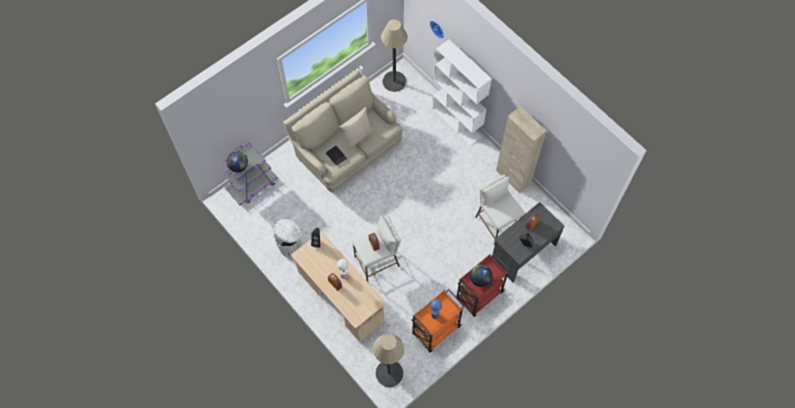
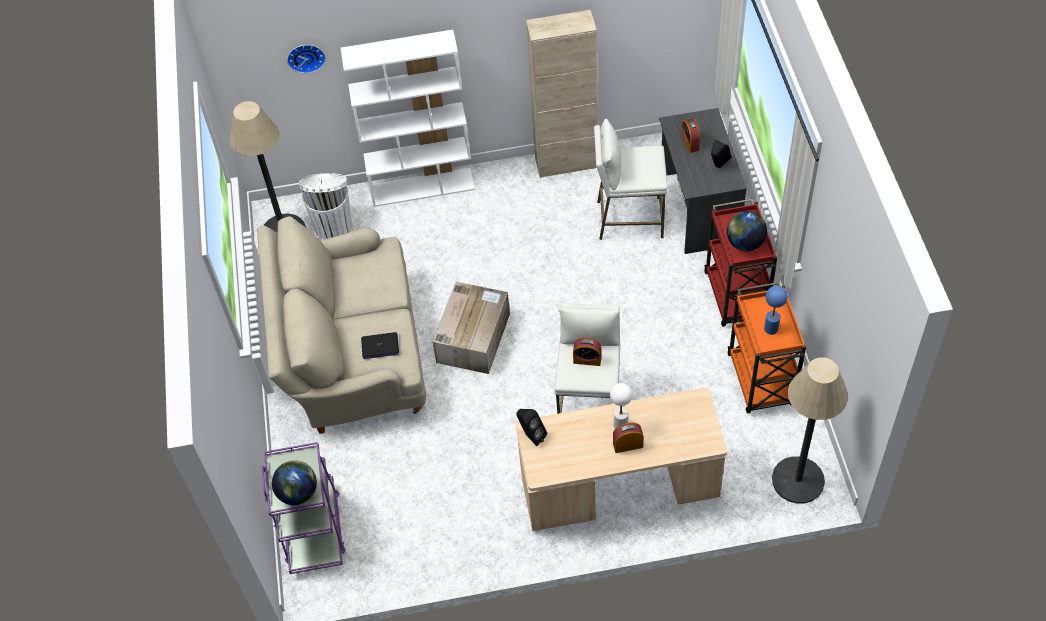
camera: 55 degrees left, 10 degrees down
(291, 247) = (476, 522): white trash can -> white trash can (334, 228)
(357, 136) = (367, 301): beige pillow -> none
(385, 192) = (473, 337): none -> cardboard box

